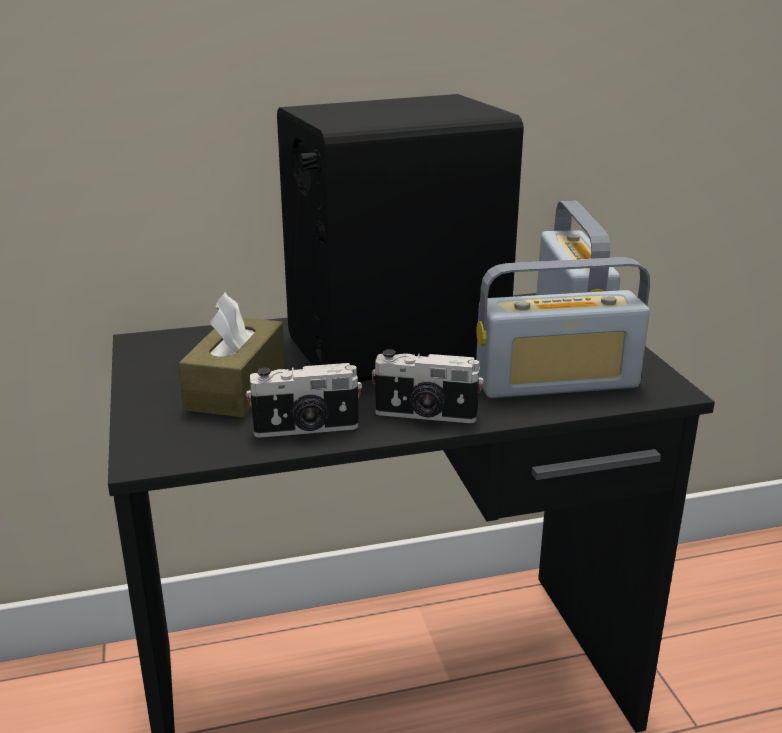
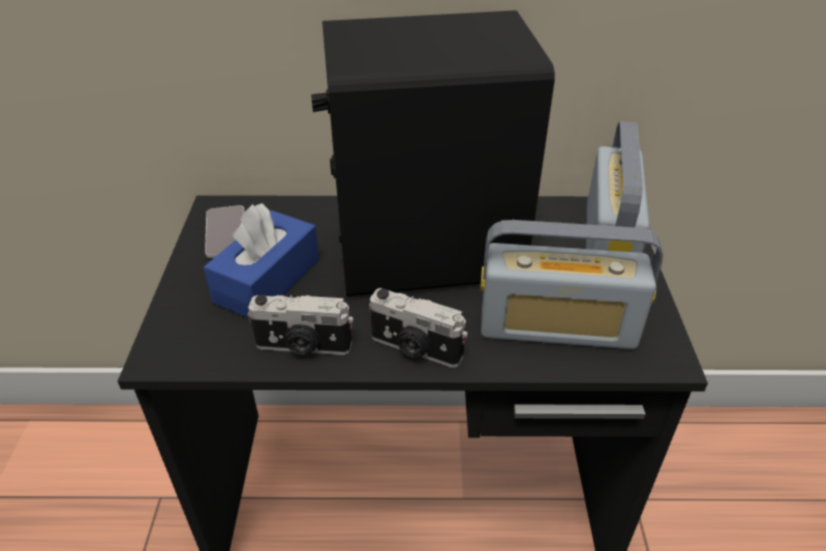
camera: 15 degrees right, 15 degrees up
(166, 358) = (226, 232): none -> phone
(236, 387) = (267, 280): brown tissue box -> blue tissue box

